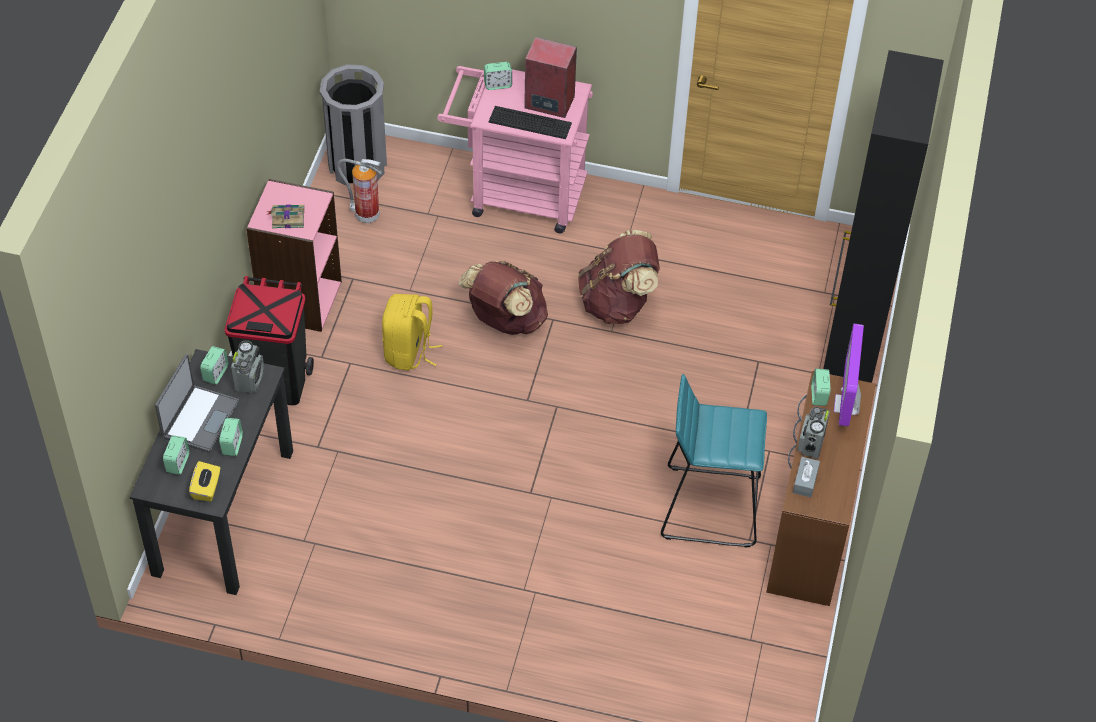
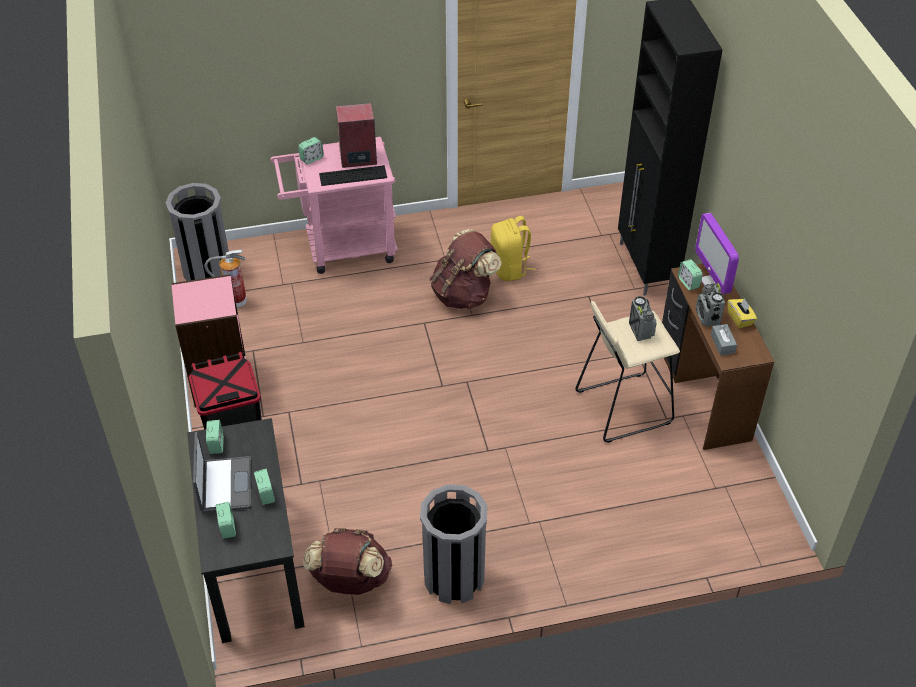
camera: 25 degrees left, 5 degrees down
(206, 489) = (265, 538): yellow tissue box -> yellow tissue box (740, 319)
(250, 380) = (248, 438): radio -> radio (641, 330)
(287, 218) = (205, 306): book -> none
(409, 352) = (330, 386): yellow backpack -> yellow backpack (509, 268)
(410, 611) = (453, 578): none -> grey trash can
(505, 321) = (389, 337): brown backpack -> brown backpack (350, 581)
(709, 506) = (622, 407): turquoise stool -> beige stool

